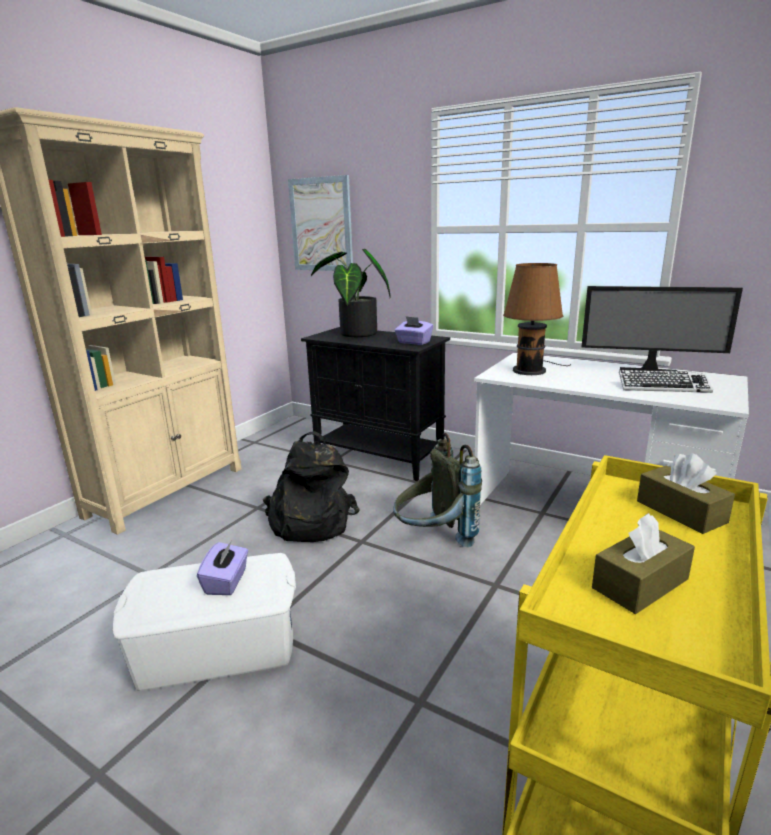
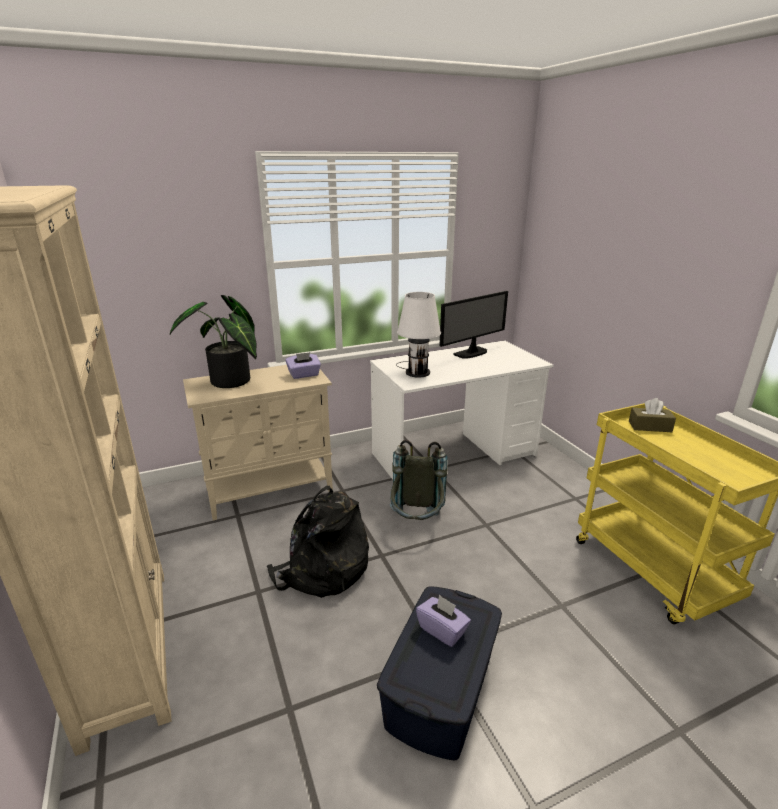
camera: 55 degrees left, 5 degrees up
(217, 646) = (440, 688): white storage box -> blue storage box
(321, 225) = (119, 269): picture -> none
(379, 457) = (270, 490): black cabinet -> beige cabinet
(531, 370) = (416, 371): brown table lamp -> white table lamp
(640, 583) = (706, 462): brown tissue box -> none
(663, 387) = (495, 360): keyboard -> none

